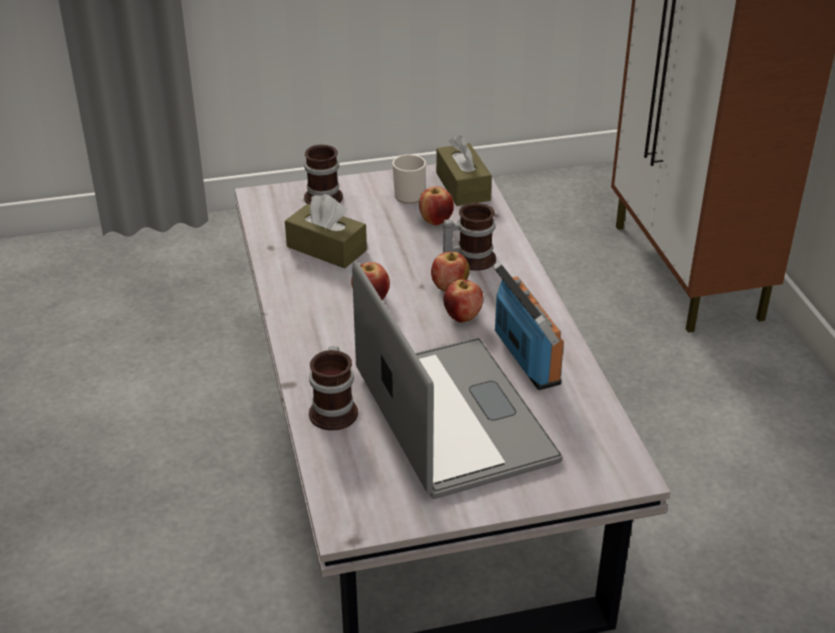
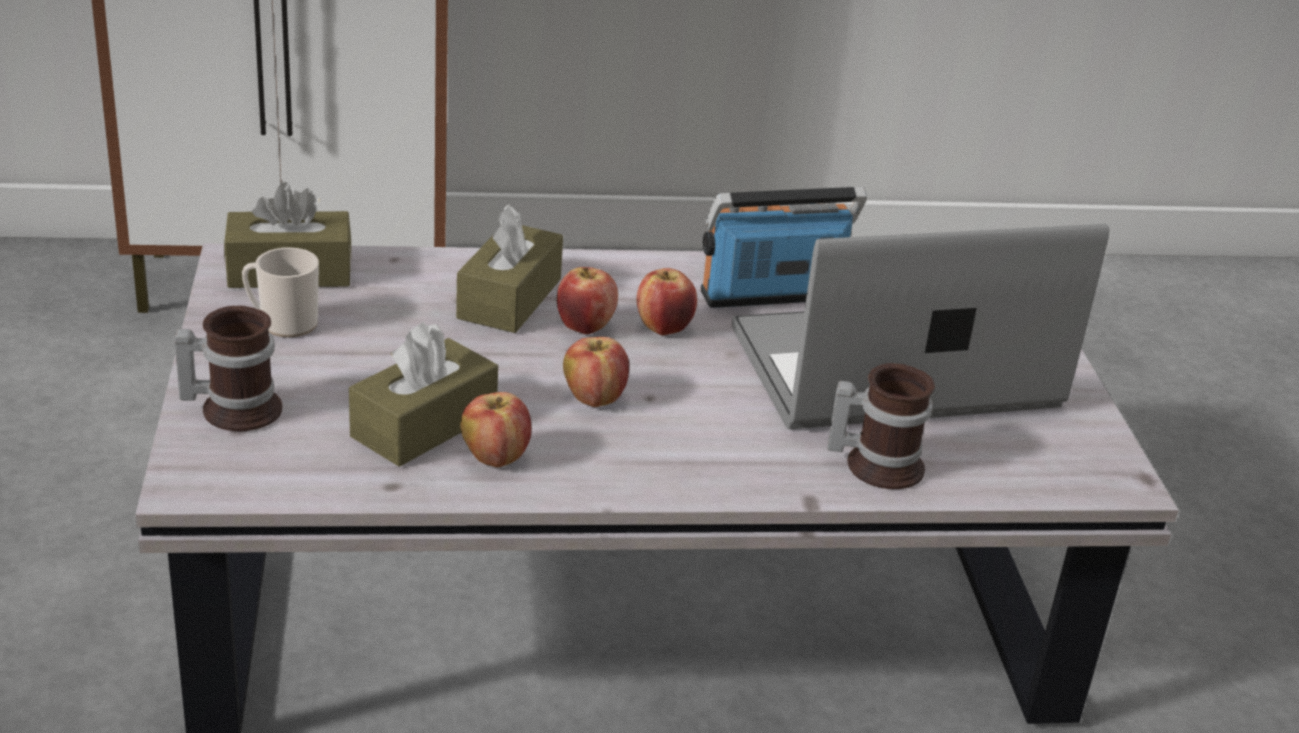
camera: 85 degrees left, 5 degrees down
(436, 220) = (385, 310): apple -> apple (495, 458)
(470, 258) = (509, 298): mug -> brown tissue box

